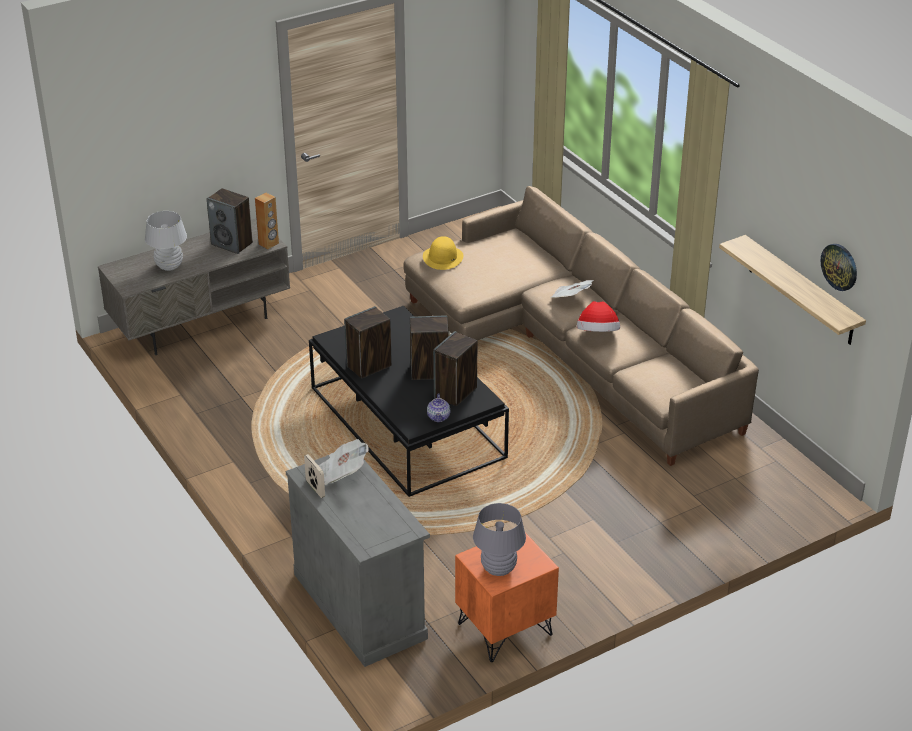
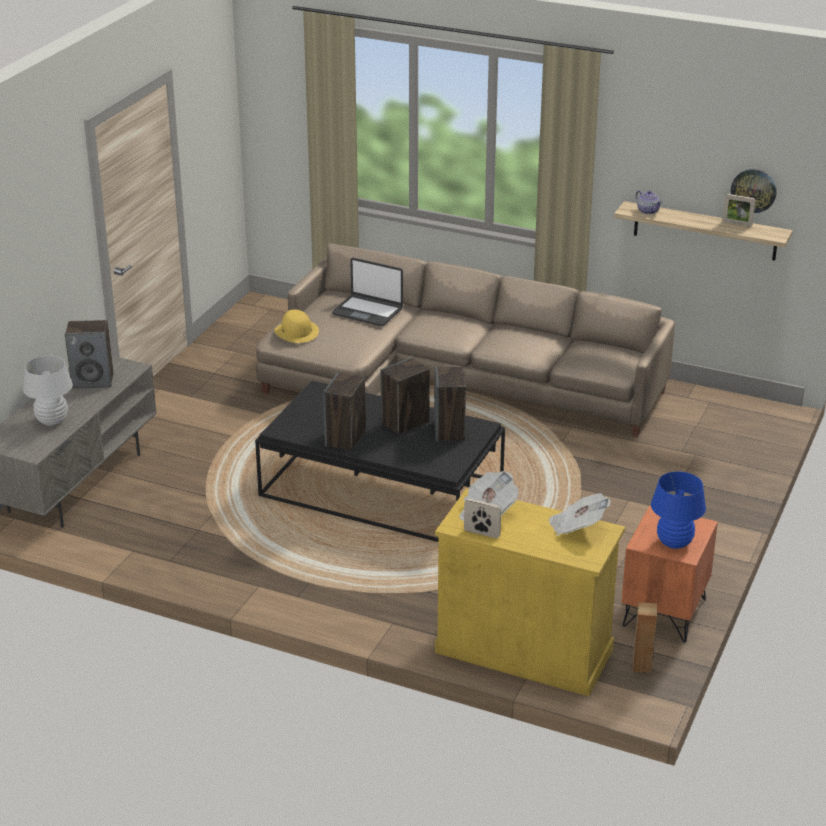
camera: 35 degrees left, 5 degrees down
(269, 244) = (131, 369): brown speaker -> brown speaker (642, 666)
(360, 606) = (524, 650): grey cabinet -> yellow cabinet
(439, 417) = (460, 454): teapot -> teapot (648, 211)
(498, 569) = (674, 543): grey table lamp -> blue table lamp
(520, 260) = (368, 311): none -> laptop
(571, 298) = (448, 326): newspaper -> newspaper (577, 527)
(597, 334) = (506, 345): hat -> none
(819, 294) = (737, 224): none -> picture frame

